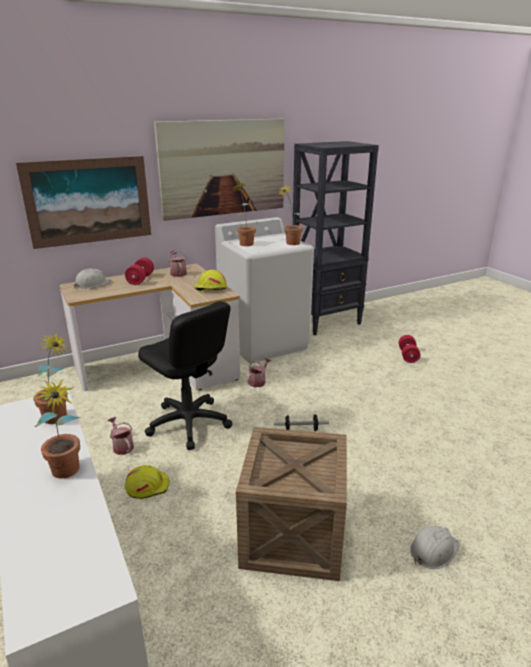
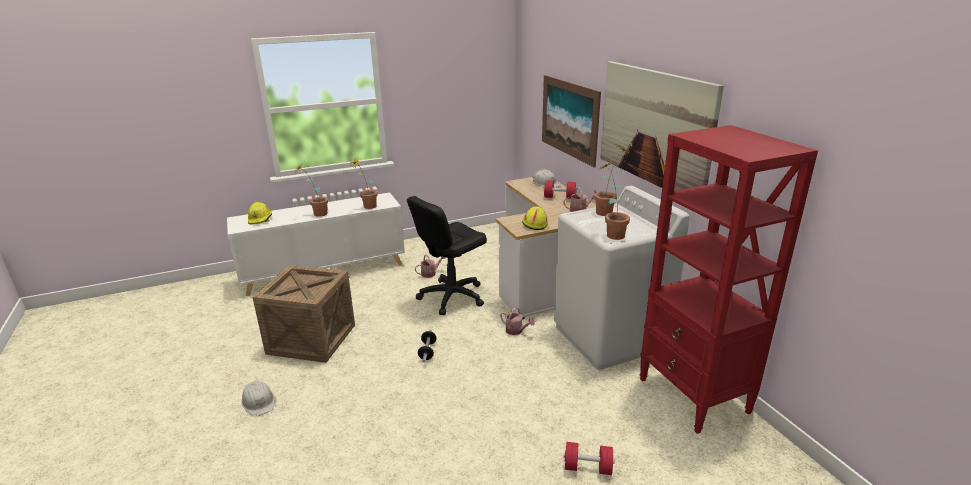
camera: 95 degrees right, 0 degrees up
(147, 486) = (384, 285): yellow hard hat -> yellow hard hat (260, 219)
(326, 321) = (693, 396): black bookcase -> red bookcase

